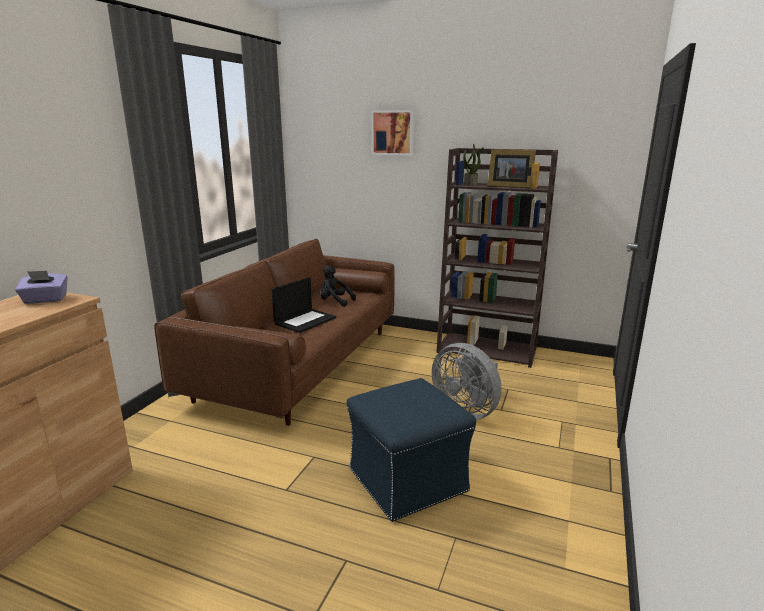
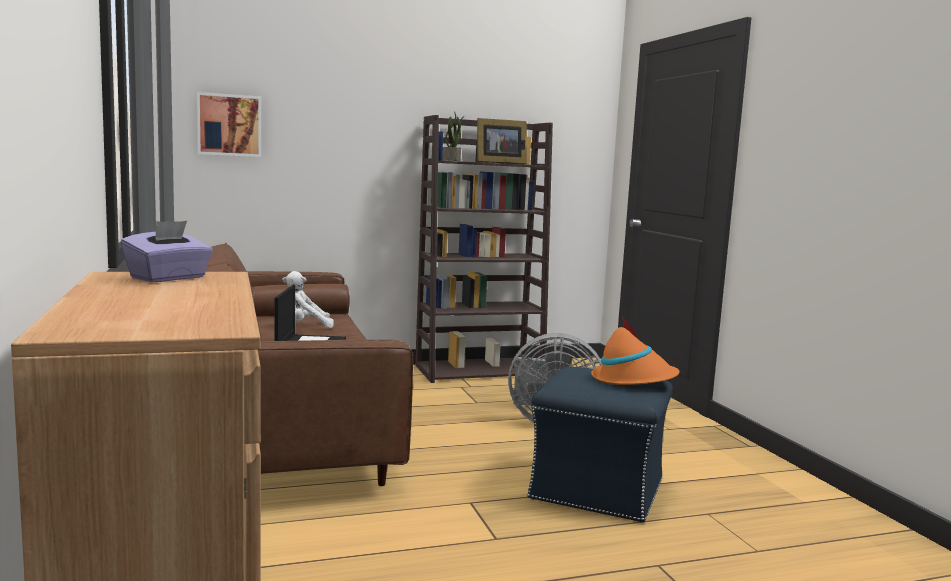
camera: 40 degrees left, 10 degrees down
(335, 302) = (304, 326): black plush toy -> white plush toy
(393, 132) = (334, 92): picture -> picture (229, 125)
(430, 407) = (633, 380): none -> orange hat

